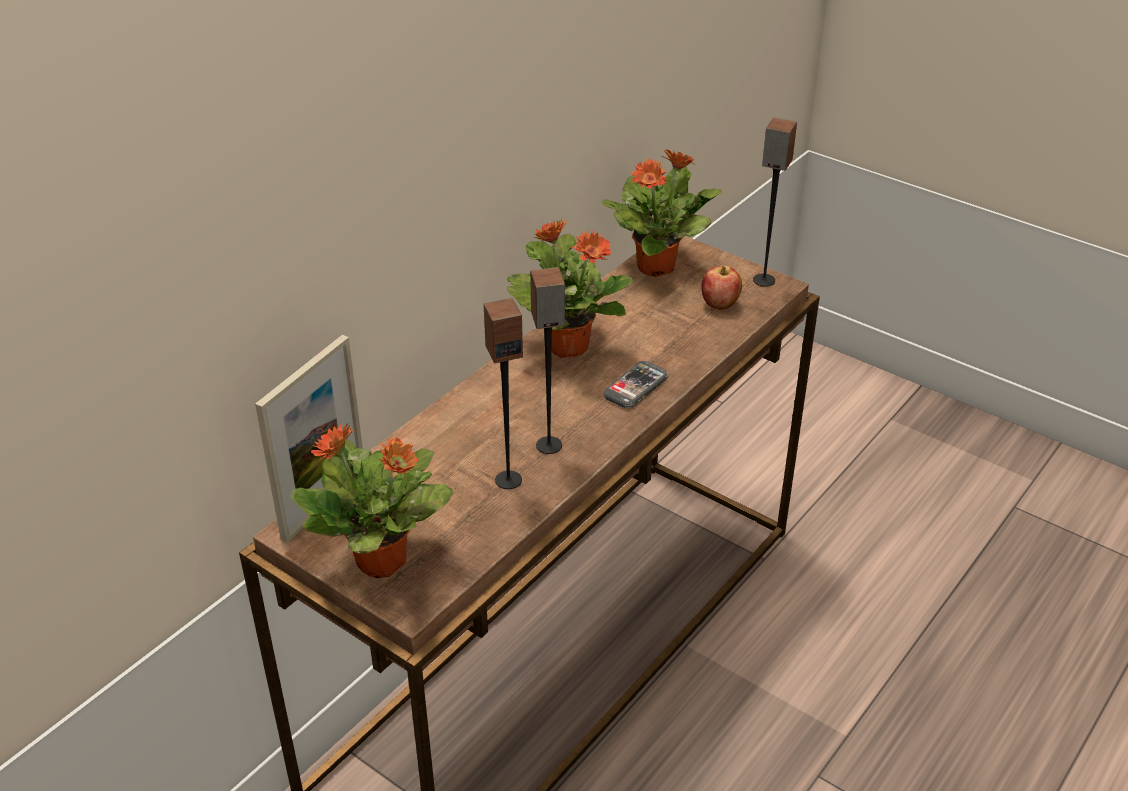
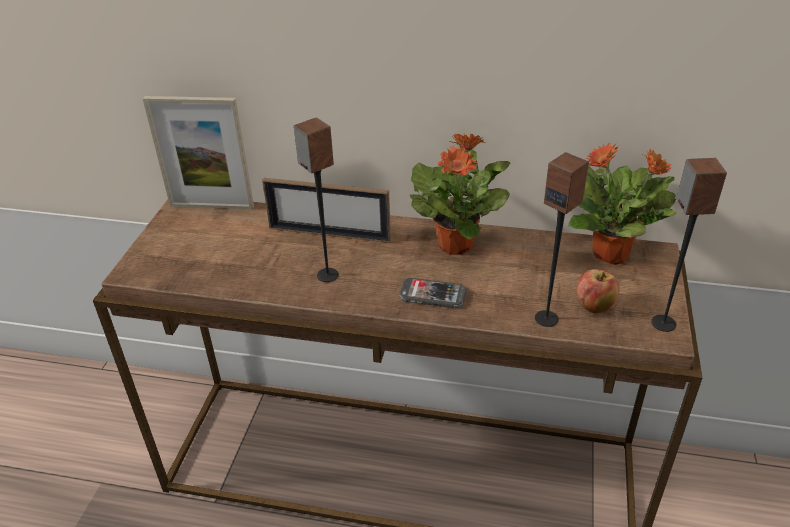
camera: 65 degrees right, 0 degrees up
(383, 561) = (167, 247): potted plant -> none
(474, 424) = (329, 234): none -> picture frame
(508, 479) = (277, 269): speaker -> speaker (547, 318)

